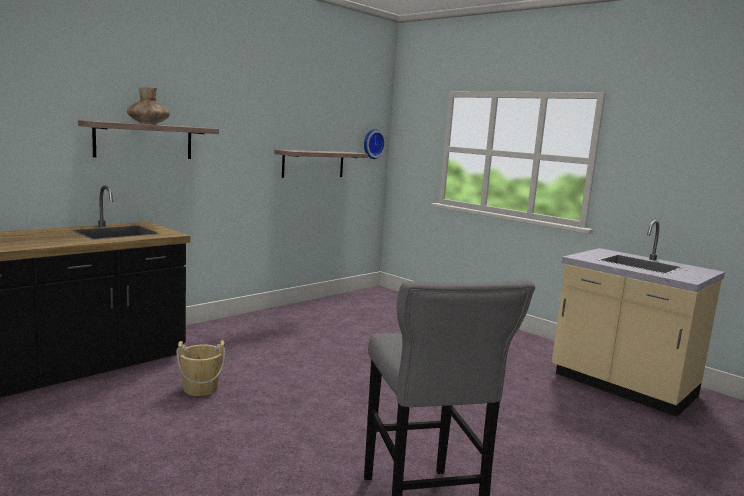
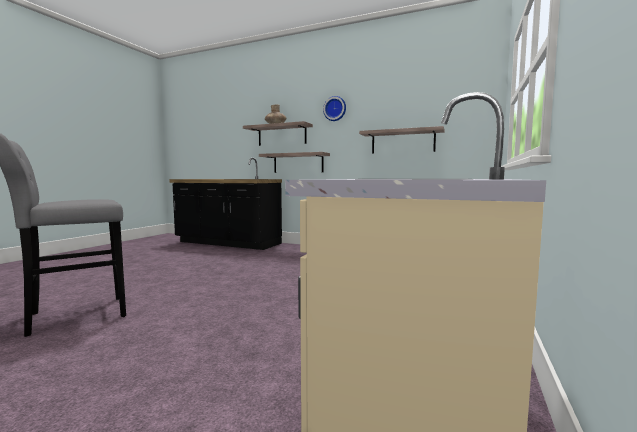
camera: 70 degrees right, 5 degrees down
(175, 191) = (298, 163): none -> shelf
(200, 388) = (222, 258): beige bucket -> none
(372, 143) = (476, 119): wall clock -> wall clock (335, 109)

